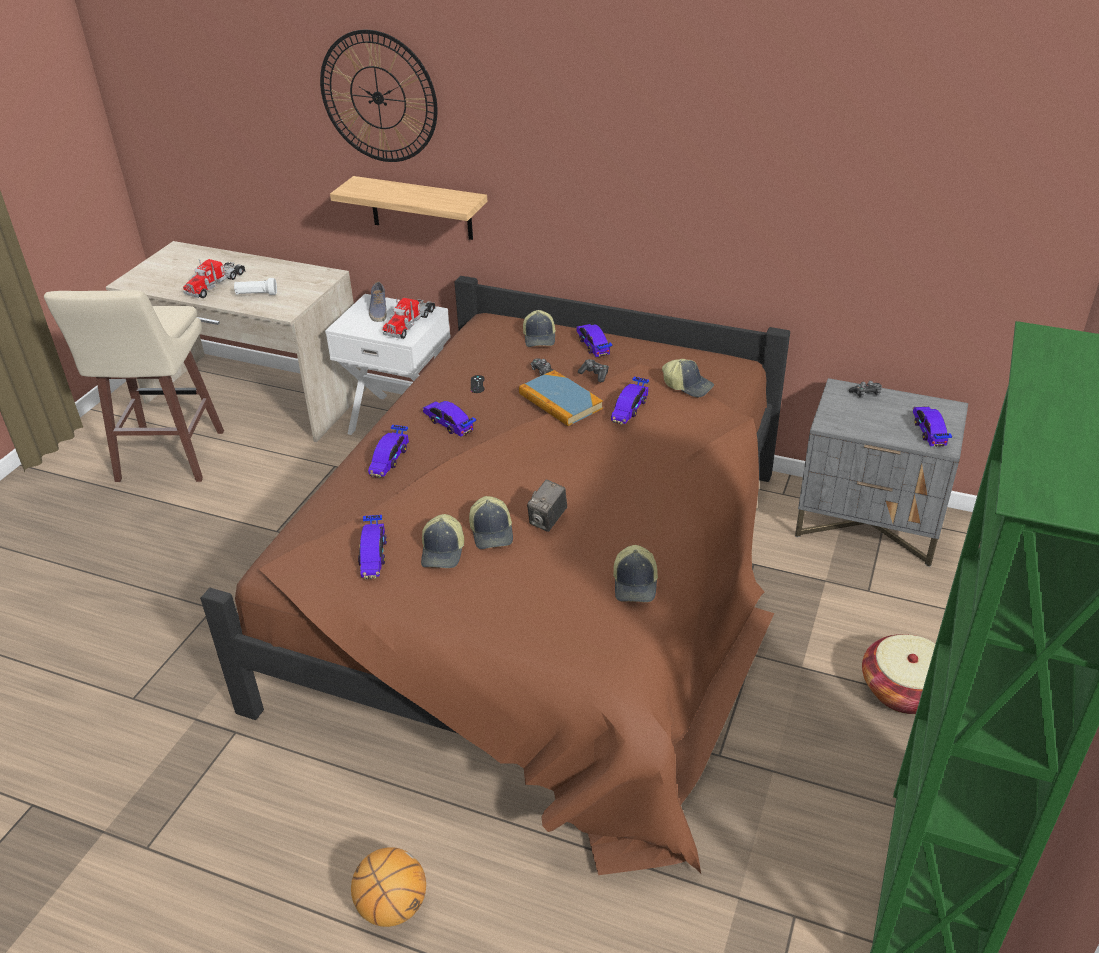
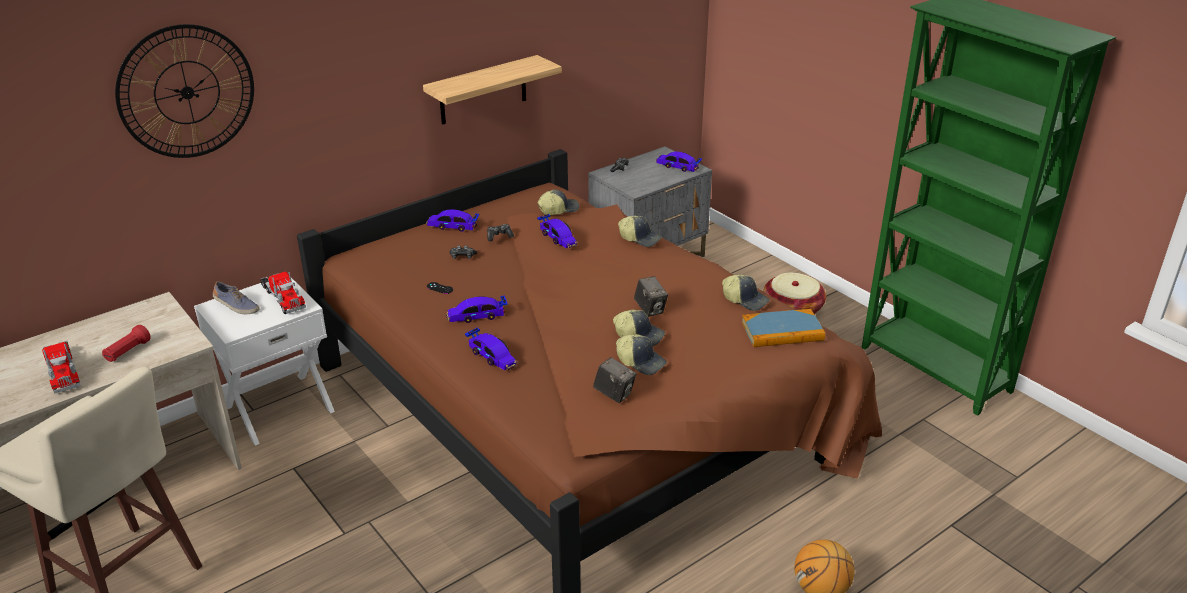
camera: 60 degrees left, 5 degrees down
(256, 294) = (127, 352): white flashlight -> red flashlight
(373, 555) = (614, 394): toy car -> camera
(421, 208) = (244, 187): shelf -> shelf (483, 90)
(540, 337) = (412, 243): cap -> cap (640, 238)
(560, 401) = (515, 260): book -> book (782, 331)

